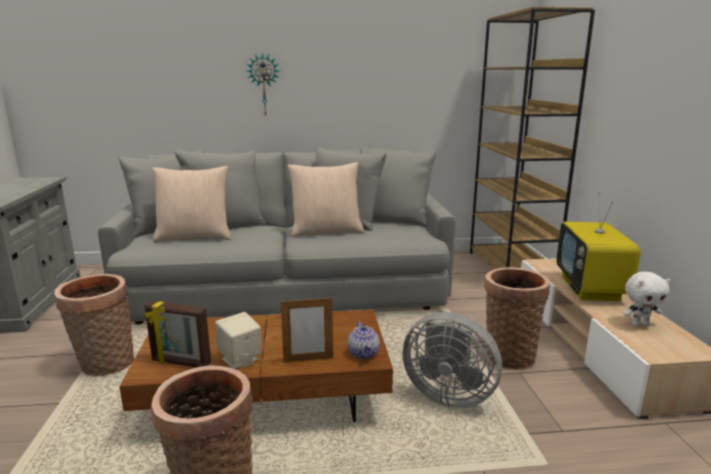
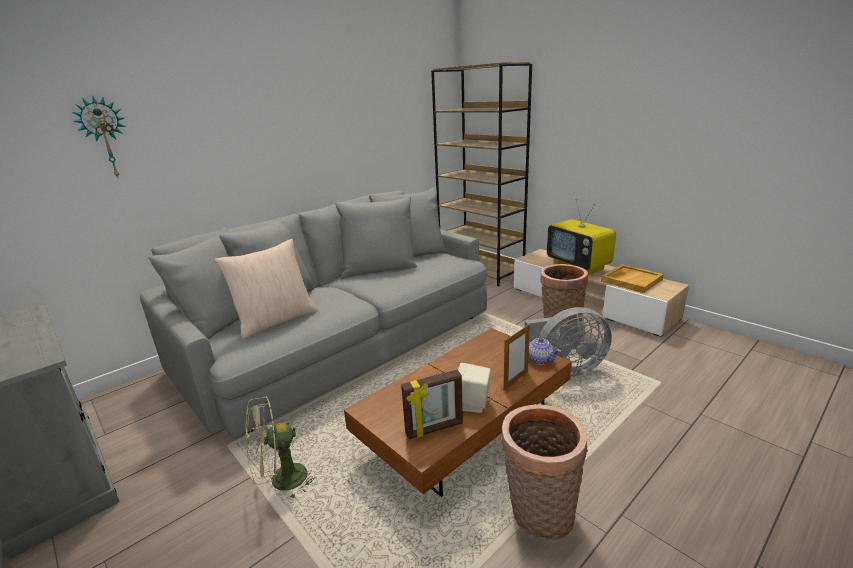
camera: 35 degrees left, 5 degrees up
(104, 365) = (281, 482): basket -> green fan
(264, 84) = (254, 146): wall clock -> wall clock (105, 138)
(326, 231) = (385, 278): beige pillow -> none
(640, 324) = (631, 280): white plush toy -> beige tray

